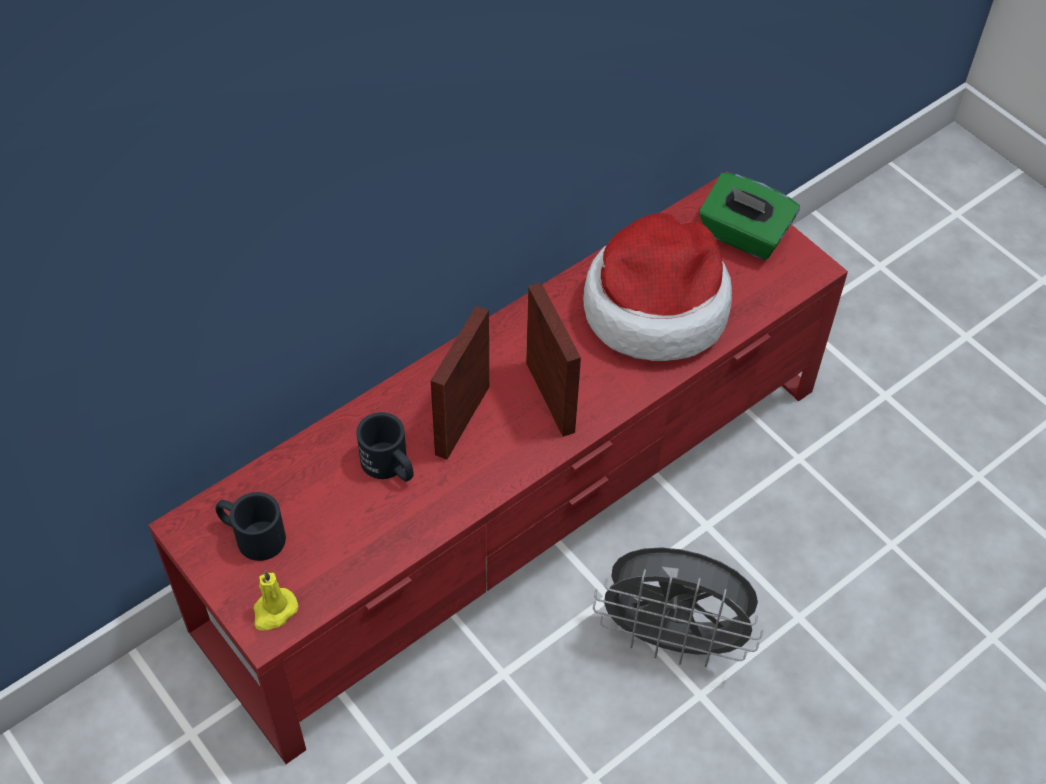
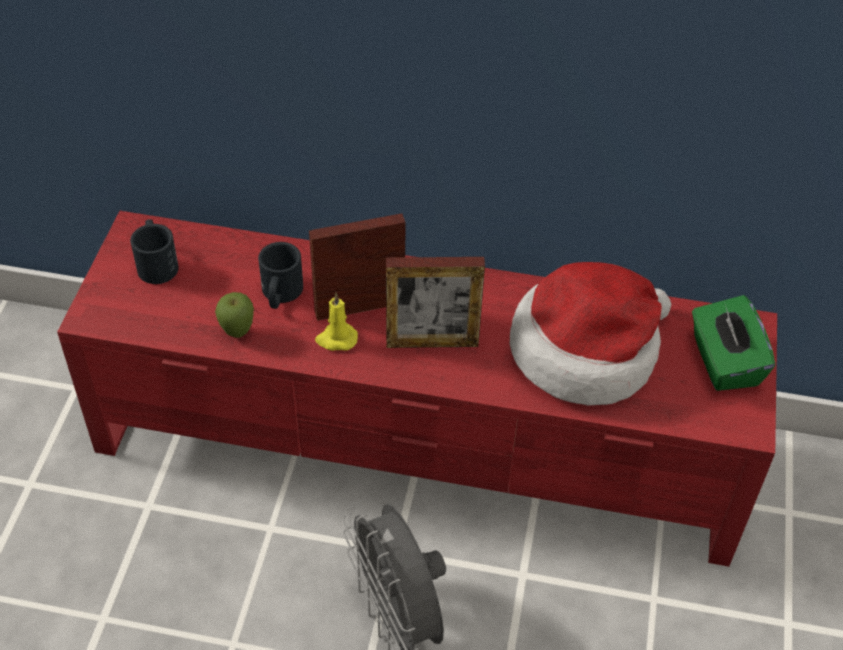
camera: 50 degrees right, 5 degrees down
(274, 611) = (108, 311): yellow candle -> yellow candle (336, 339)
(403, 526) = (238, 333): none -> apple
(550, 397) = (432, 342): picture frame -> picture frame turned 60 degrees clockwise

